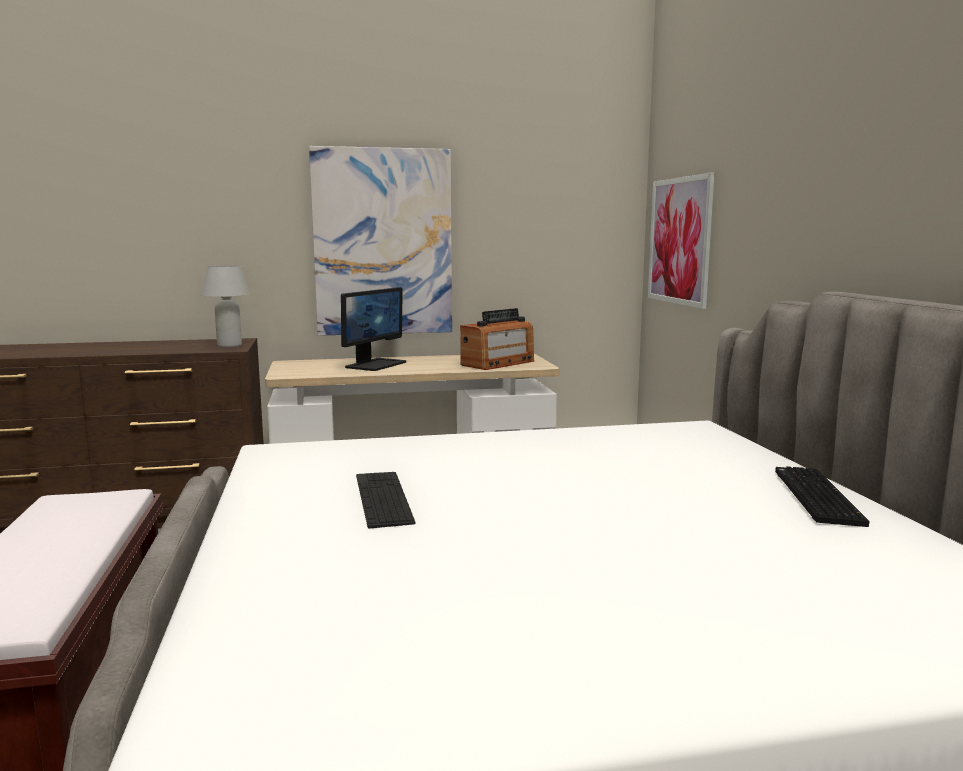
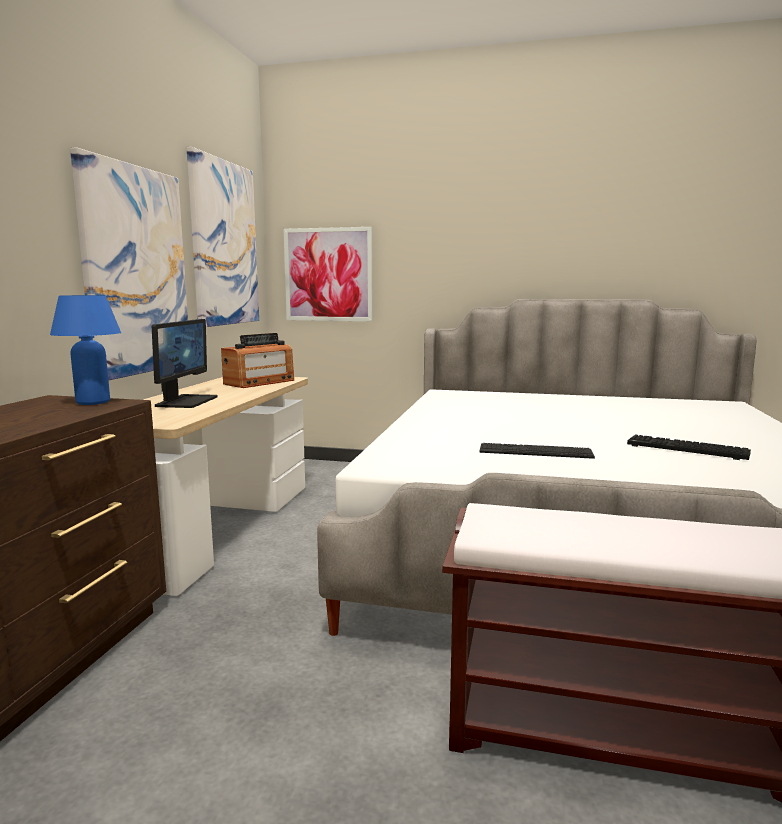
camera: 65 degrees left, 0 degrees up
(229, 346) = (93, 402): white table lamp -> blue table lamp
(375, 364) = (186, 401): monitor -> monitor turned 45 degrees clockwise
(498, 363) = (259, 382): radio -> radio turned 60 degrees clockwise
(542, 208) = (224, 244): none -> picture
(814, 496) = (578, 399): keyboard -> keyboard (685, 449)

